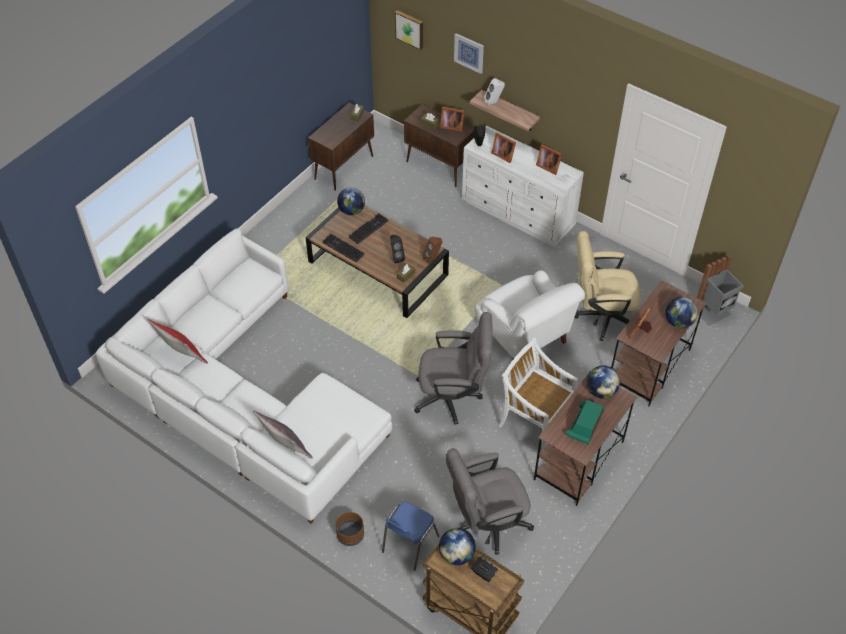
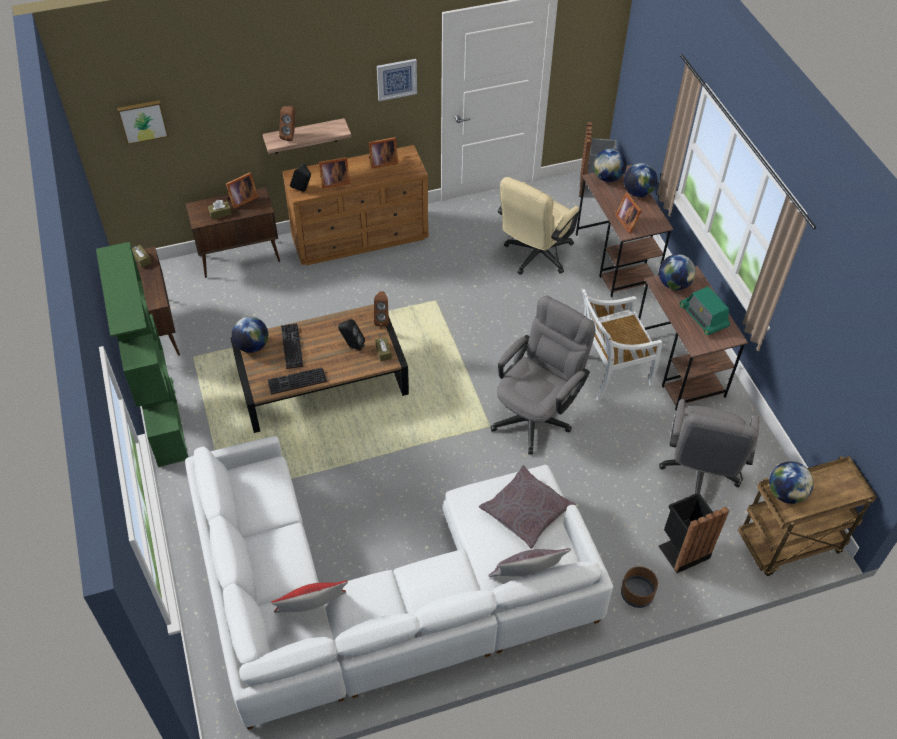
camera: 55 degrees left, 0 degrees up
(281, 216) = (164, 421): none -> green bookcase
(338, 421) = (526, 511): none -> grey pillow
(409, 545) = (682, 550): blue chair -> black trash can
(469, 53) = (235, 99): picture -> picture (396, 79)
(483, 573) = (819, 484): black tissue box -> none
(494, 102) = (290, 136): white speaker -> brown speaker
(518, 213) = (361, 238): white dresser -> brown dresser
(524, 338) = (512, 322): white armchair -> none
(675, 296) = (607, 178): none -> globe

